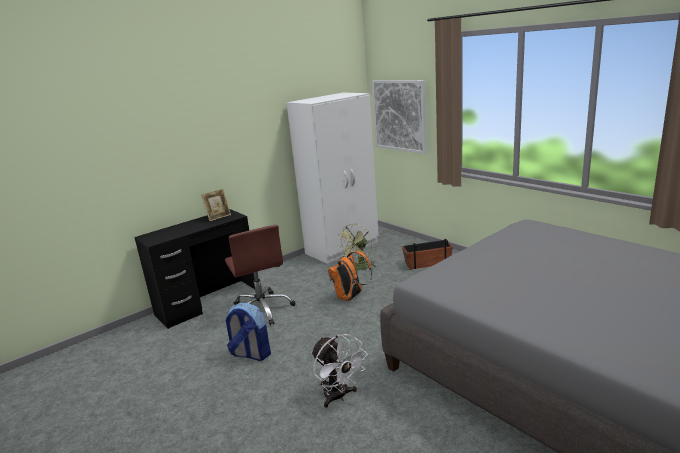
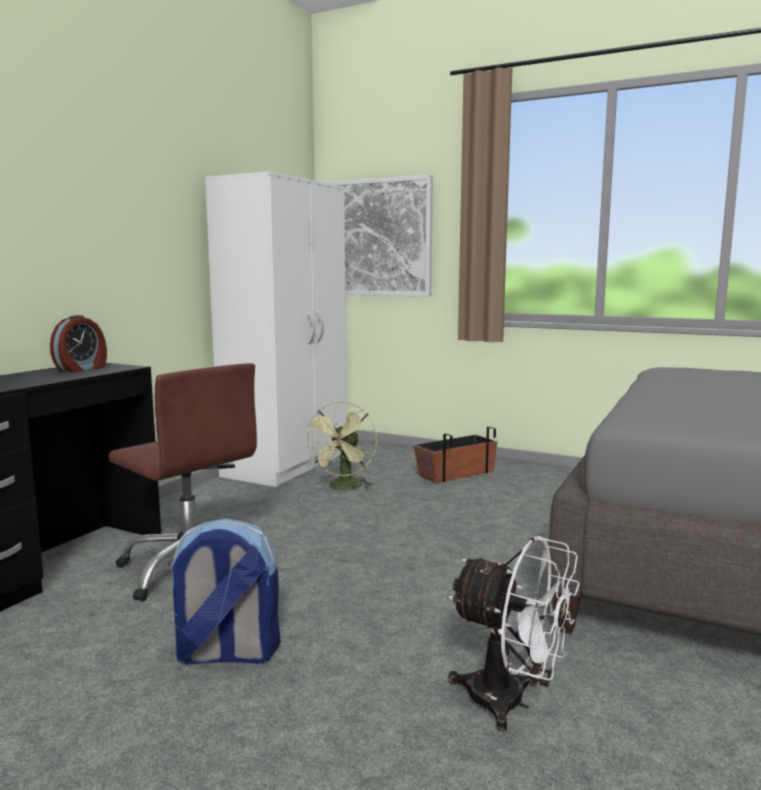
camera: 25 degrees left, 10 degrees down
(218, 217) = (82, 369): picture frame -> alarm clock
(350, 297) = (367, 529): orange backpack -> none

